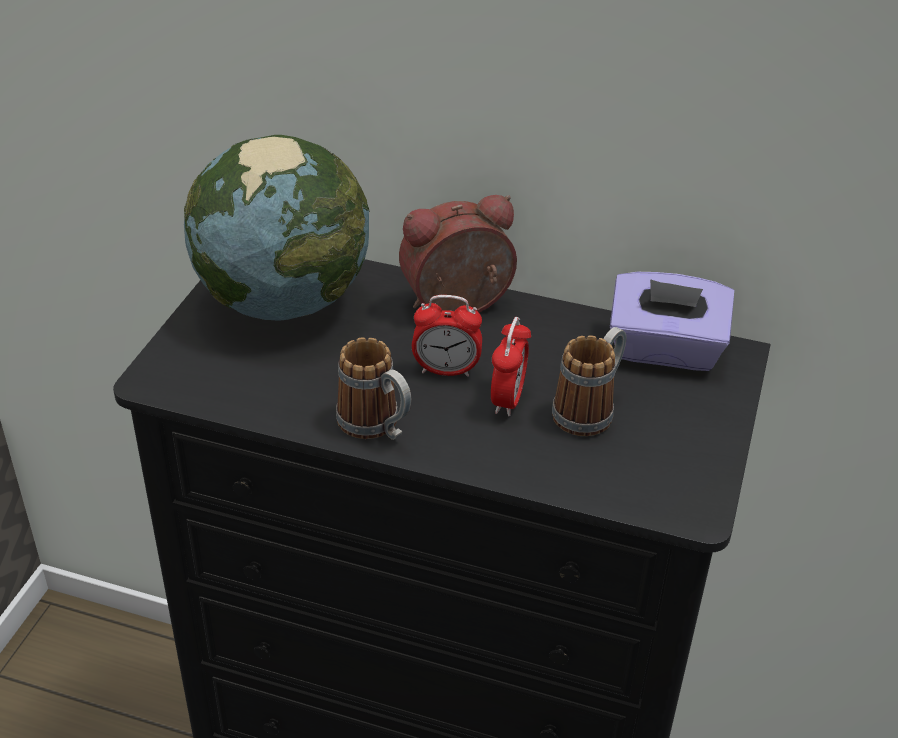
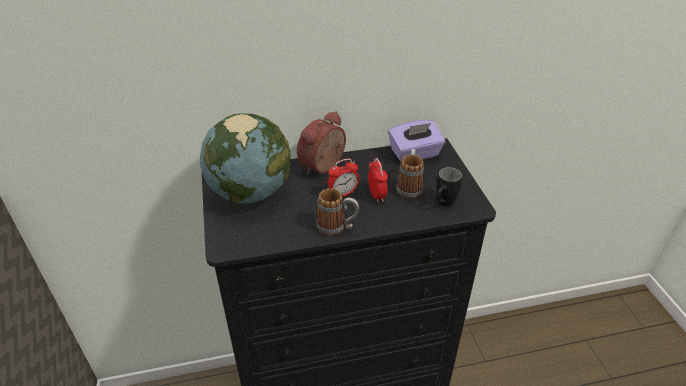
camera: 30 degrees left, 0 degrees up
(627, 472) = (443, 204): none -> black mug

